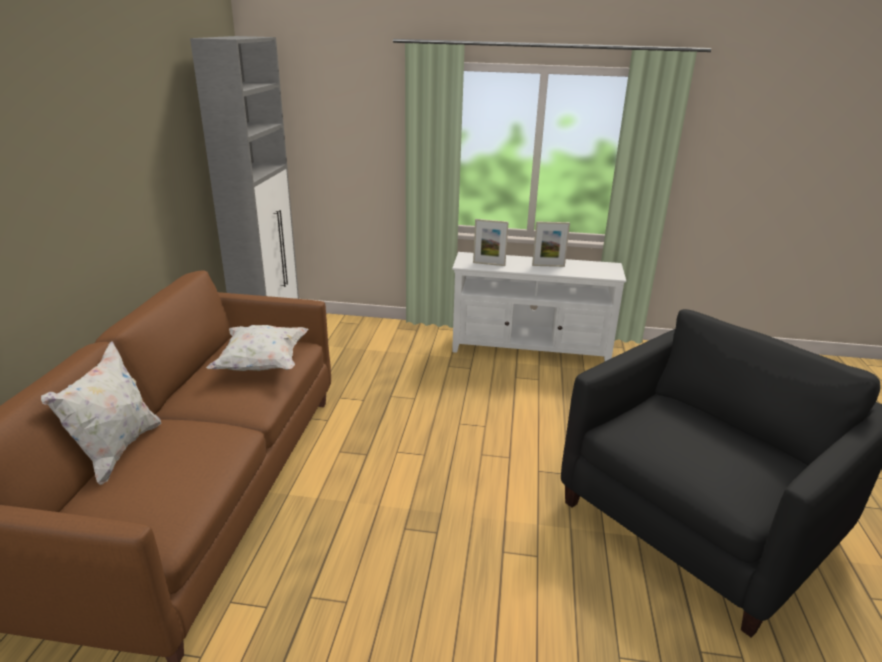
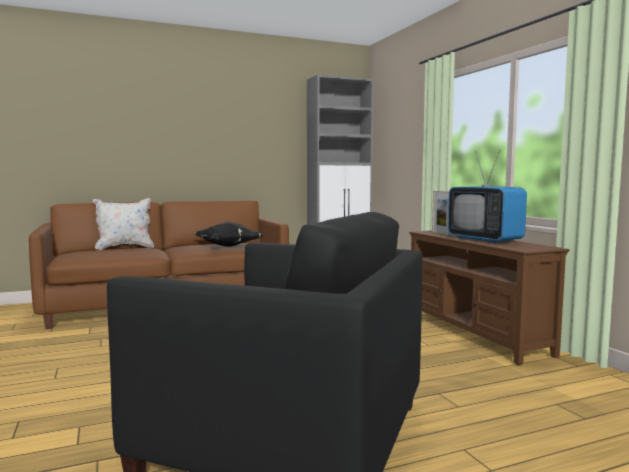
camera: 60 degrees right, 20 degrees down
(262, 364) = (228, 246): white pillow -> black pillow
(530, 349) = (475, 334): white tv stand -> brown tv stand
(548, 265) = (484, 239): picture frame -> television

